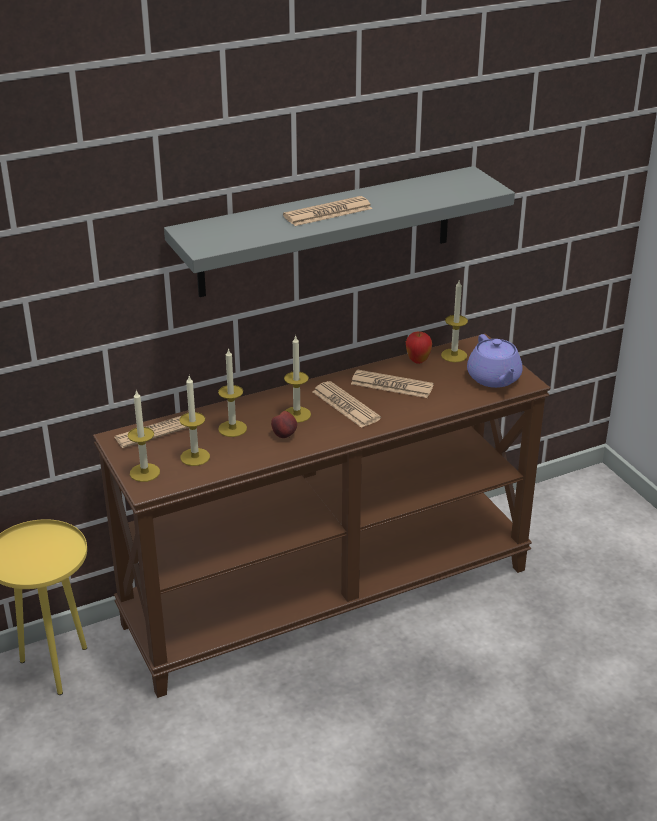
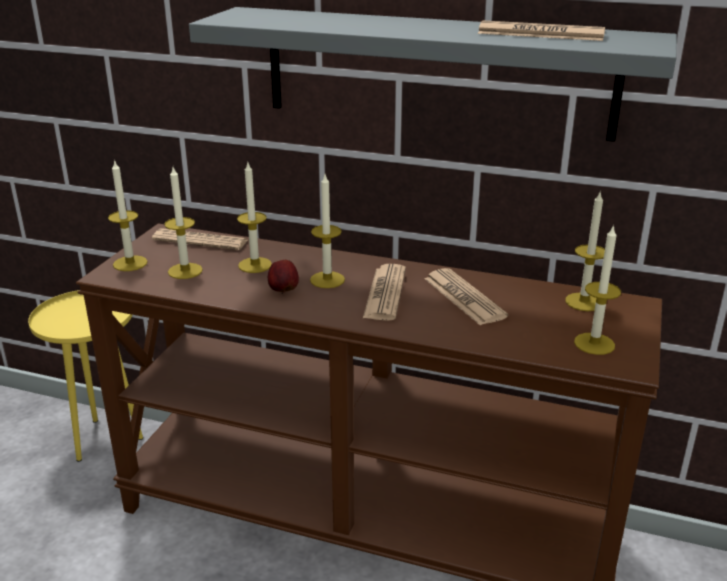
camera: 45 degrees right, 5 degrees down
(328, 212) = (399, 26): newspaper -> newspaper (540, 34)
(418, 361) = (532, 289): apple -> none
(494, 379) = (594, 344): purple teapot -> candle

